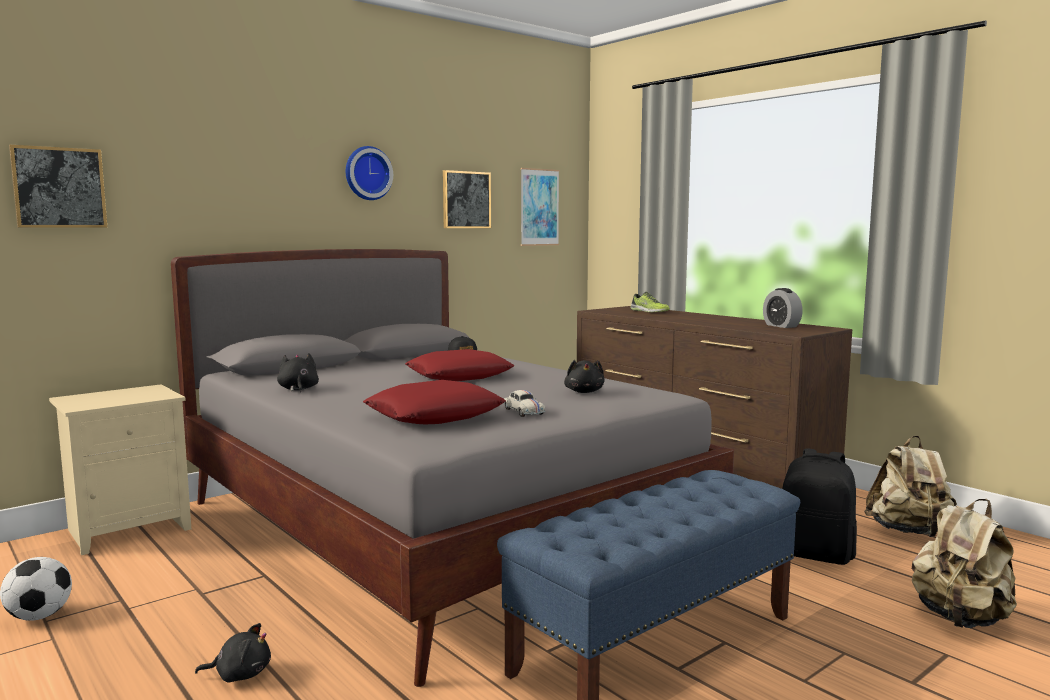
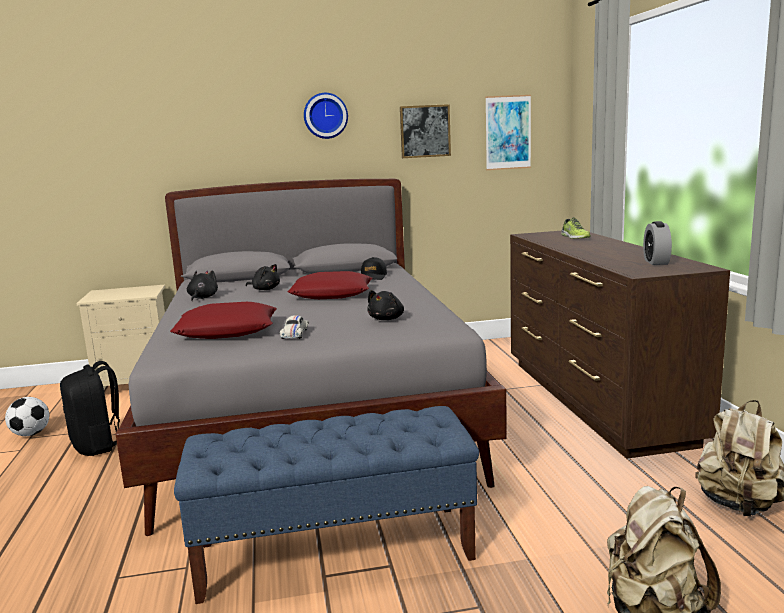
camera: 30 degrees right, 5 degrees up
(59, 187) = (88, 146): picture -> none
(240, 674) = (70, 498): black plush toy -> black plush toy (265, 289)
(815, 554) = (594, 506): black backpack -> black backpack (99, 445)

